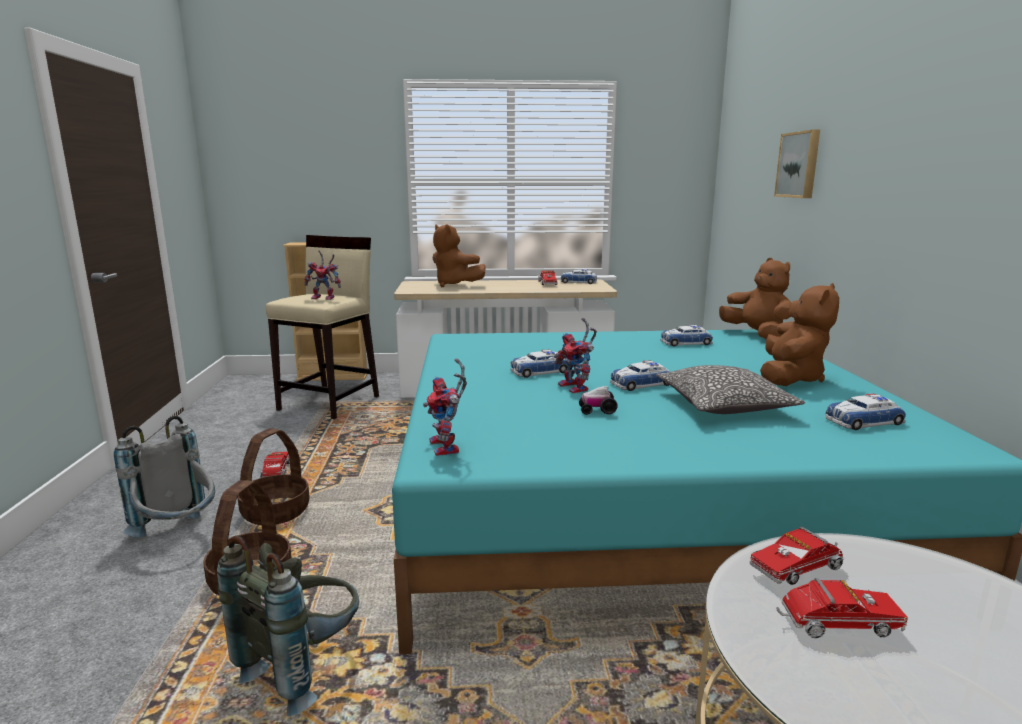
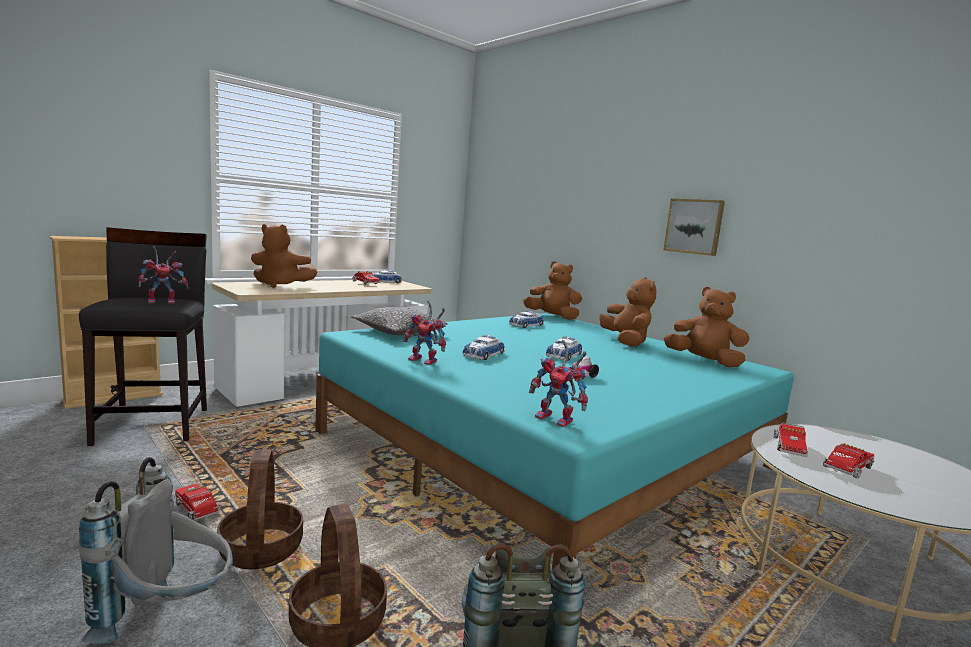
camera: 40 degrees left, 5 degrees down
(330, 402) = (154, 425): beige stool -> black stool
(577, 388) = (535, 363): toy robot -> toy robot (426, 361)
(723, 405) = (633, 362): pillow -> pillow (398, 332)
(799, 165) = (567, 198): picture -> picture (694, 226)
(863, 421) = (704, 361): toy car -> brown plush toy

